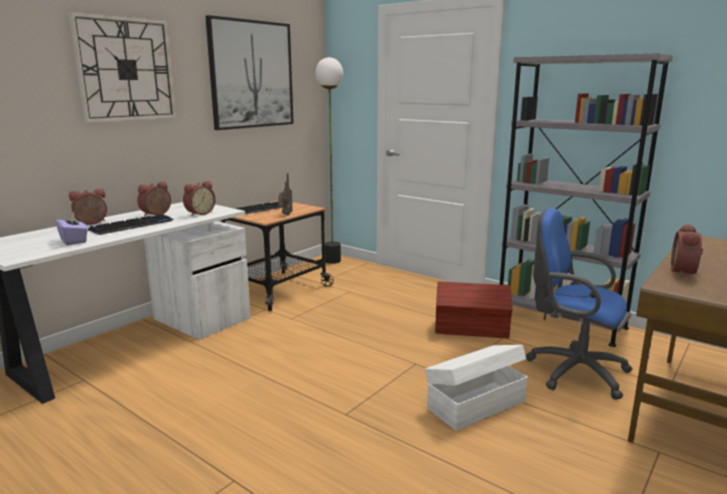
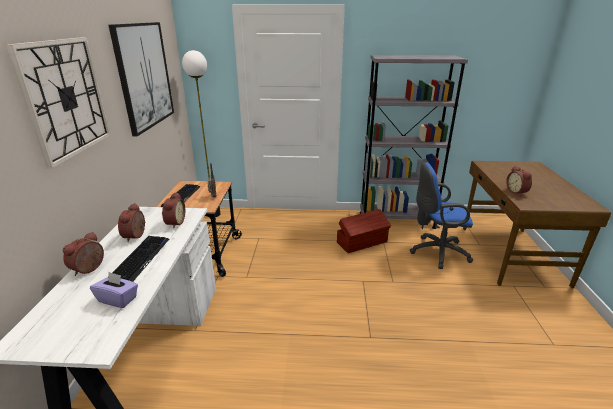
camera: 35 degrees left, 10 degrees up
(474, 404) = (421, 295): white storage box -> none

